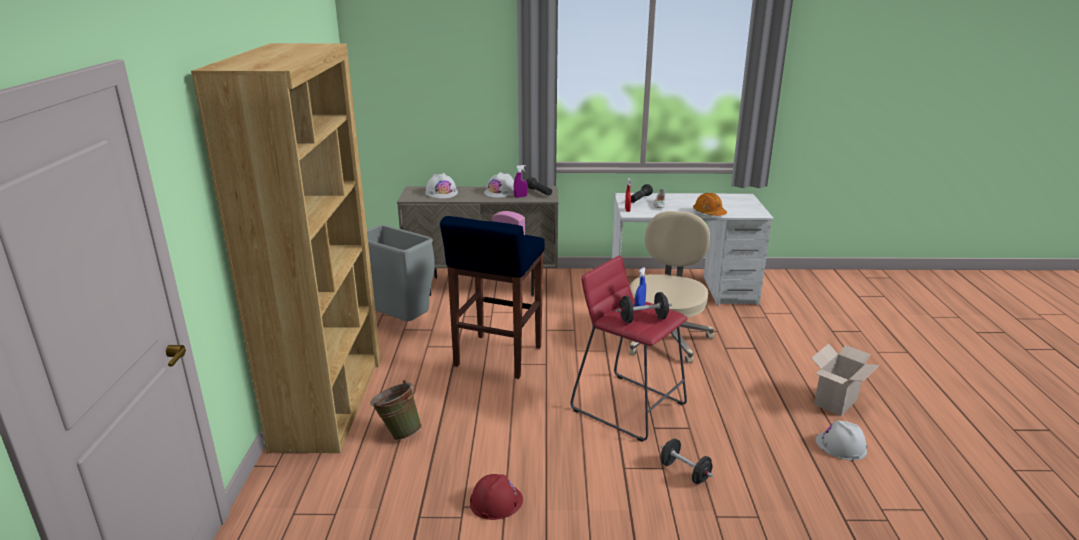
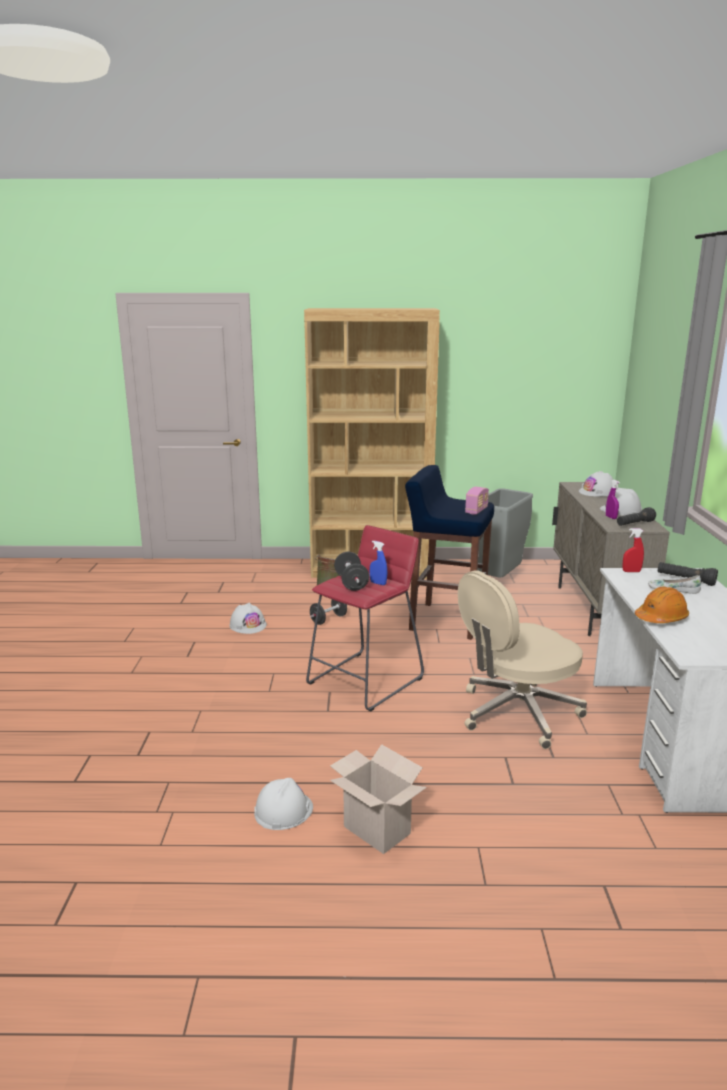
camera: 90 degrees right, 5 degrees down
(496, 501) = (248, 625): red hard hat -> white hard hat
(665, 338) = (516, 713): beige office chair -> beige office chair turned 135 degrees clockwise
(684, 472) = (261, 701): black dumbbell -> black dumbbell (328, 619)

